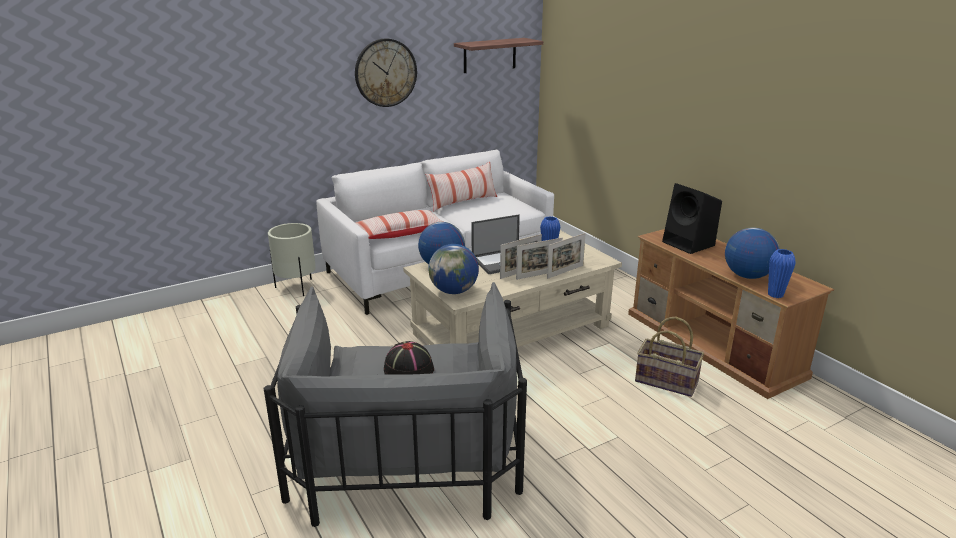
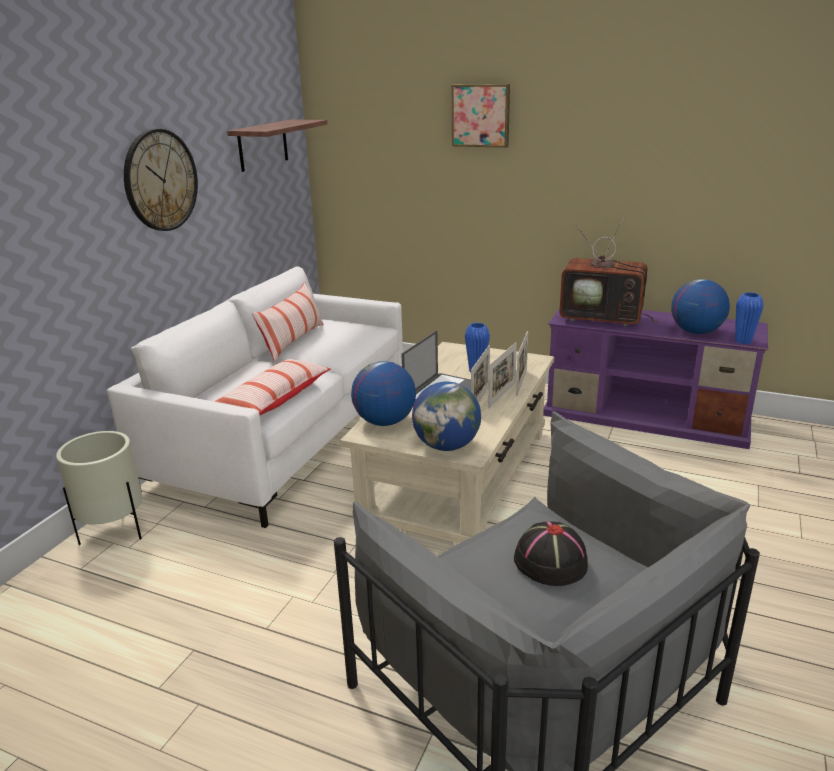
camera: 35 degrees left, 0 degrees up
(644, 51) = (481, 115): none -> picture
(667, 381) = (661, 467): basket -> none
(689, 244) = (604, 318): black speaker -> television
(714, 344) = (646, 416): brown tv stand -> purple tv stand

